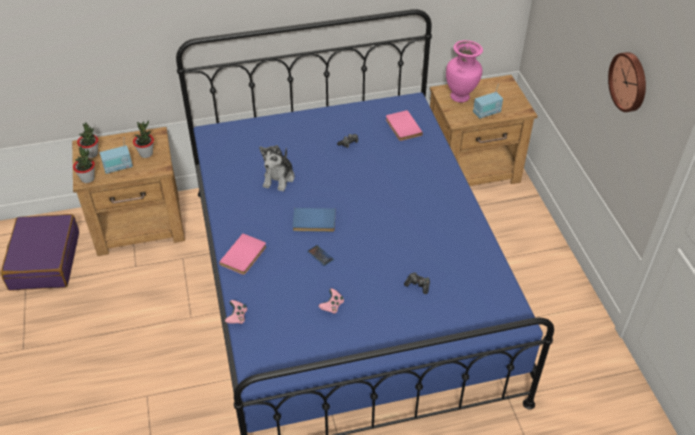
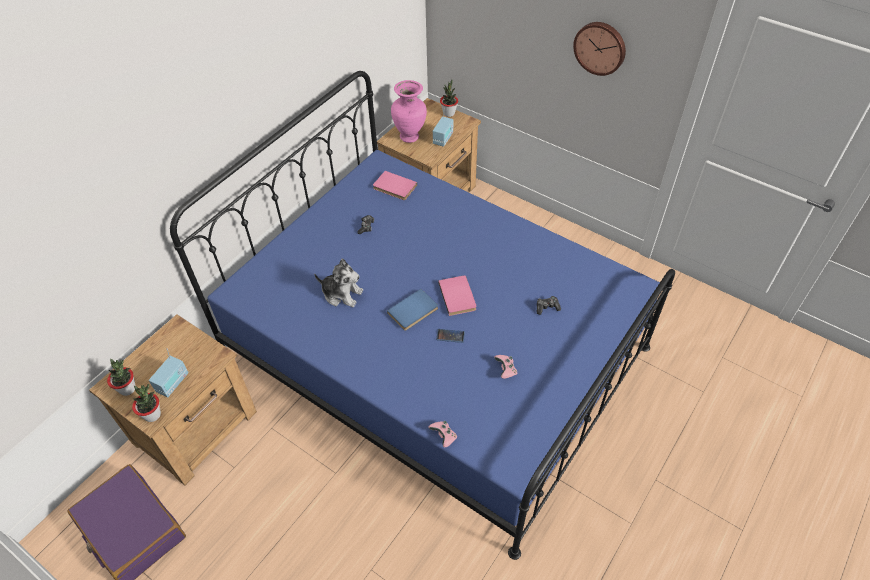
camera: 40 degrees left, 5 degrees up
(146, 153) = (187, 351): potted plant -> potted plant (449, 113)
(245, 256) = (390, 380): pink book -> pink book (458, 296)
(279, 178) = (342, 294): plush toy -> plush toy turned 45 degrees counterclockwise

